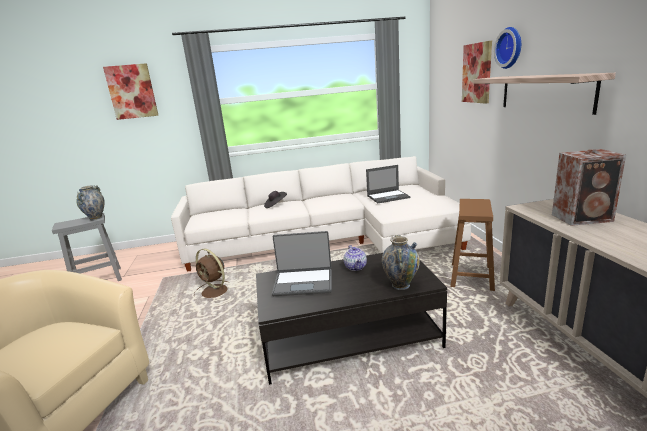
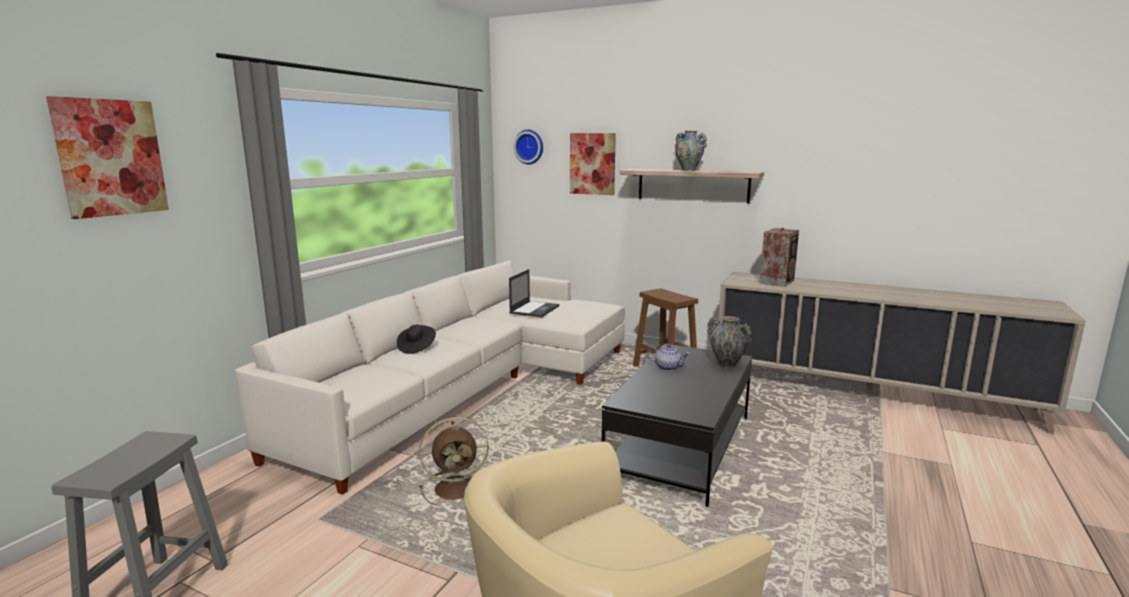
camera: 55 degrees left, 5 degrees down
(95, 218) = (164, 440): vase -> vase (688, 170)
(303, 282) = (663, 392): laptop -> none
(510, 47) = (644, 143): wall clock -> wall clock (529, 147)

